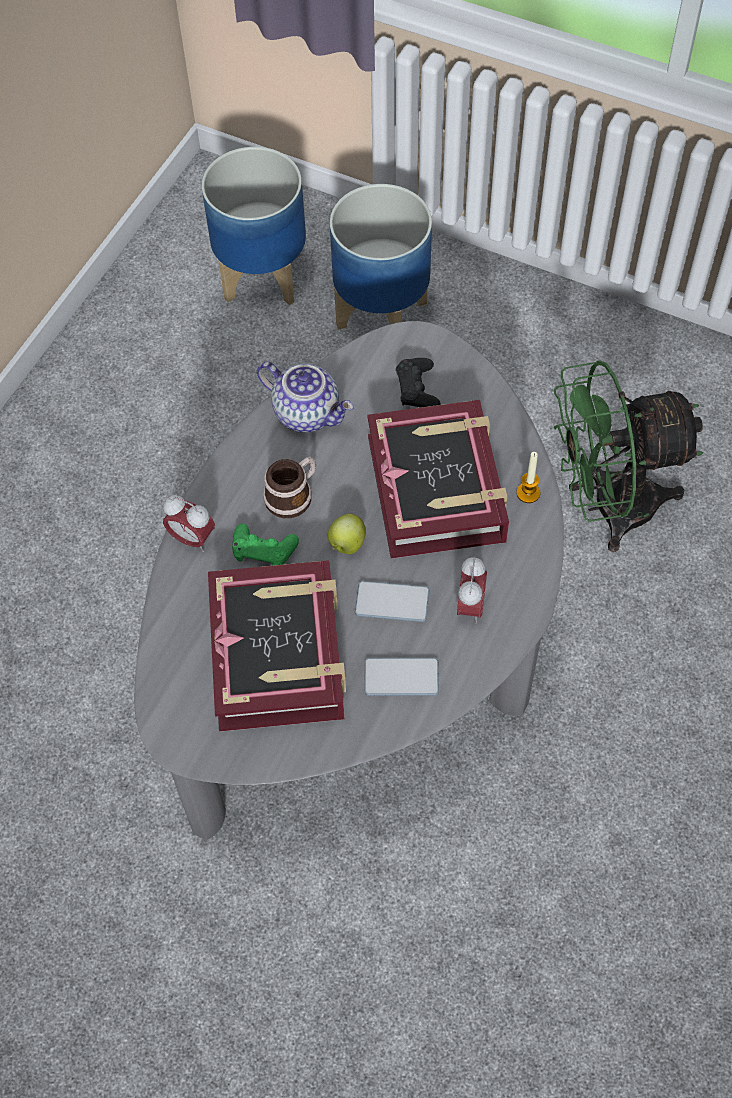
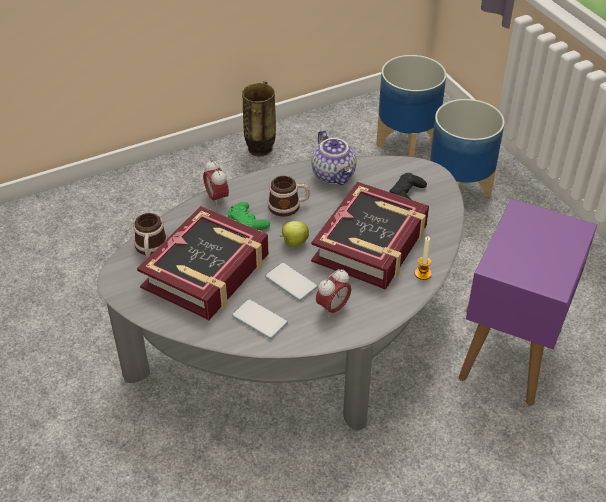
camera: 35 degrees right, 15 degrees down
(77, 393) = (260, 149): none -> vase
(178, 667) = (151, 249): none -> mug
(607, 507) = (510, 355): green fan -> purple side table

